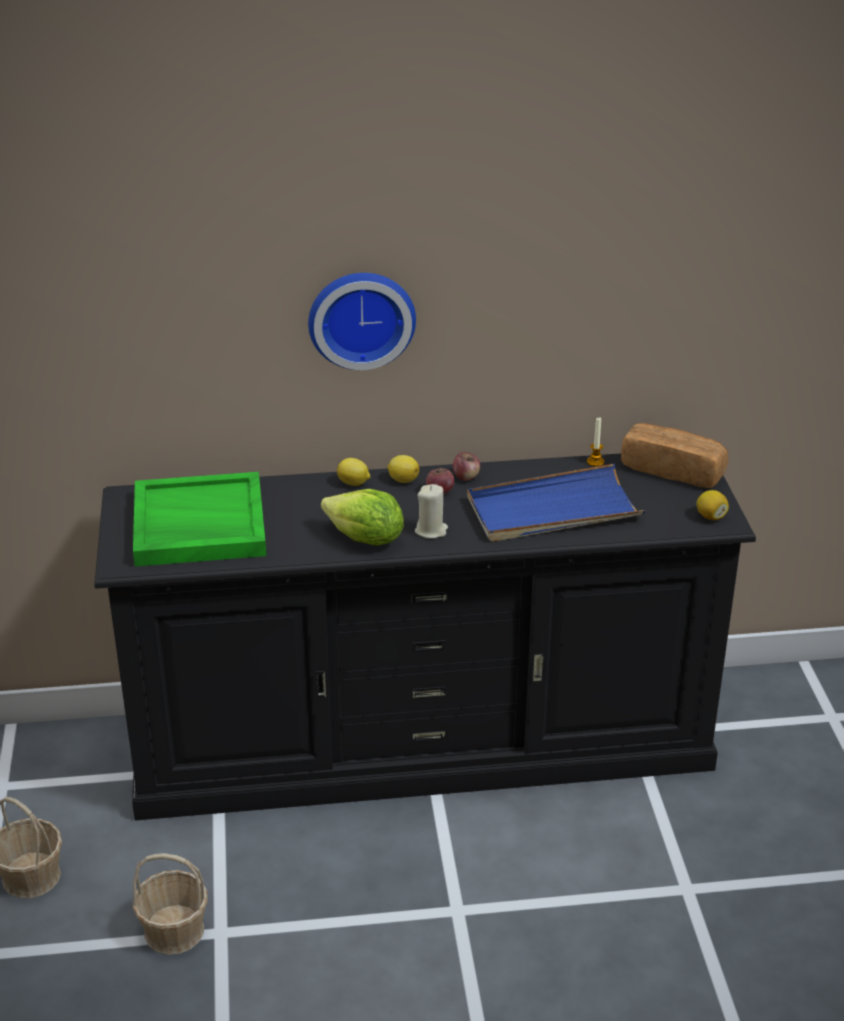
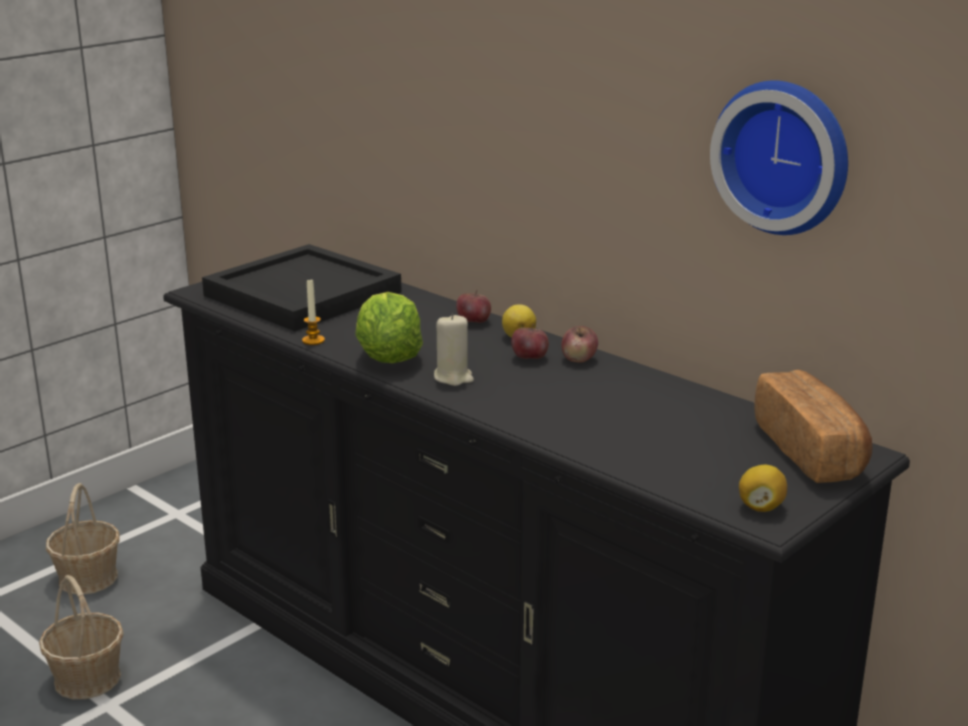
camera: 50 degrees right, 10 degrees down
(198, 525) = (300, 294): green tray -> black tray
(354, 483) = (473, 321): lemon -> apple
(361, 317) = (518, 119): wall clock -> wall clock (784, 156)
(553, 510) = (599, 418): blue tray -> none
(595, 462) = (737, 406): candle -> candle (313, 340)

